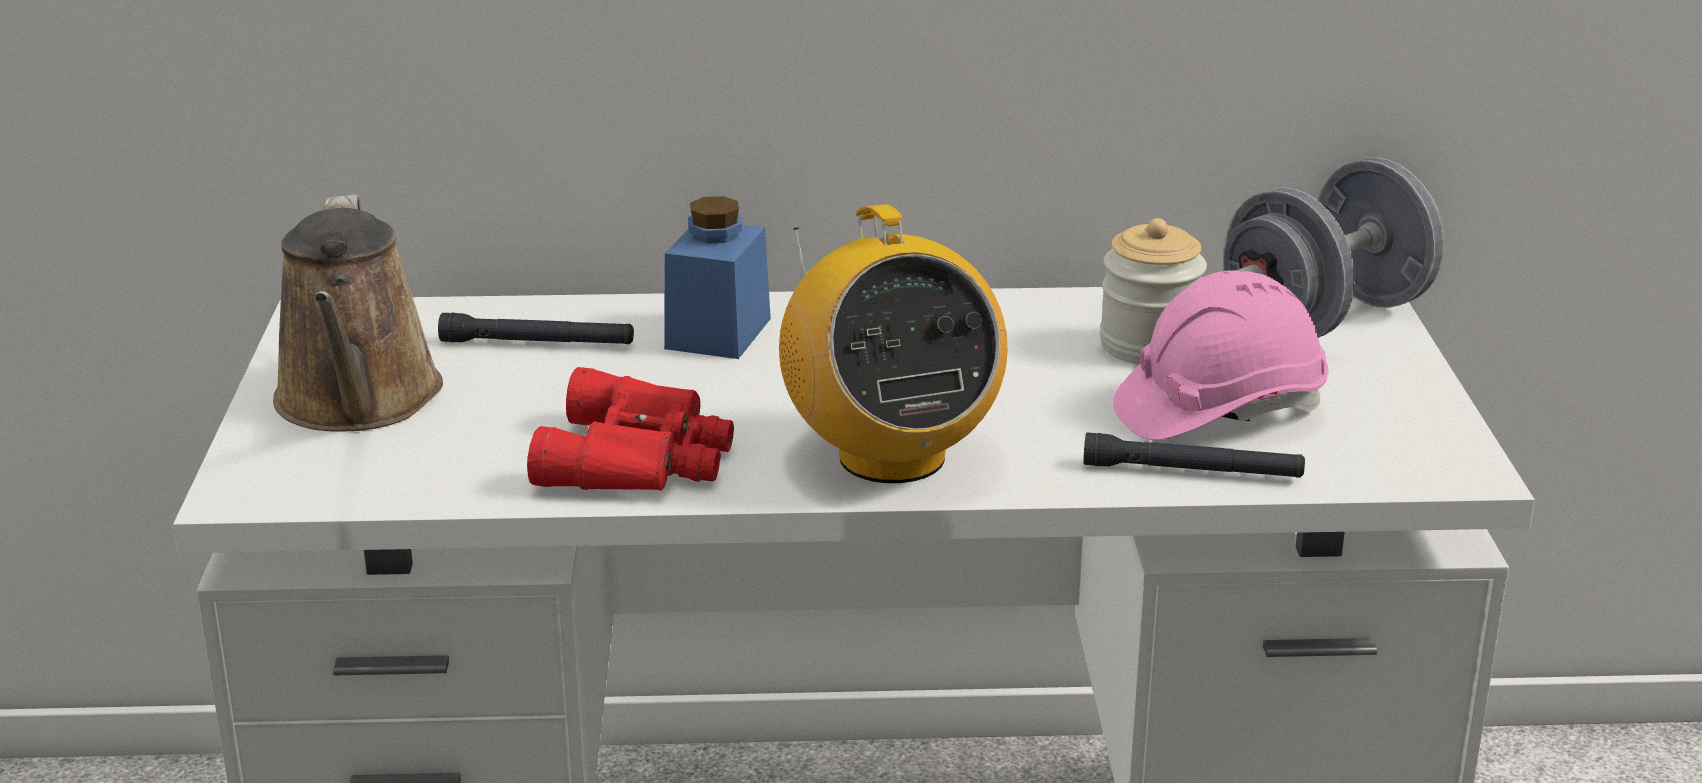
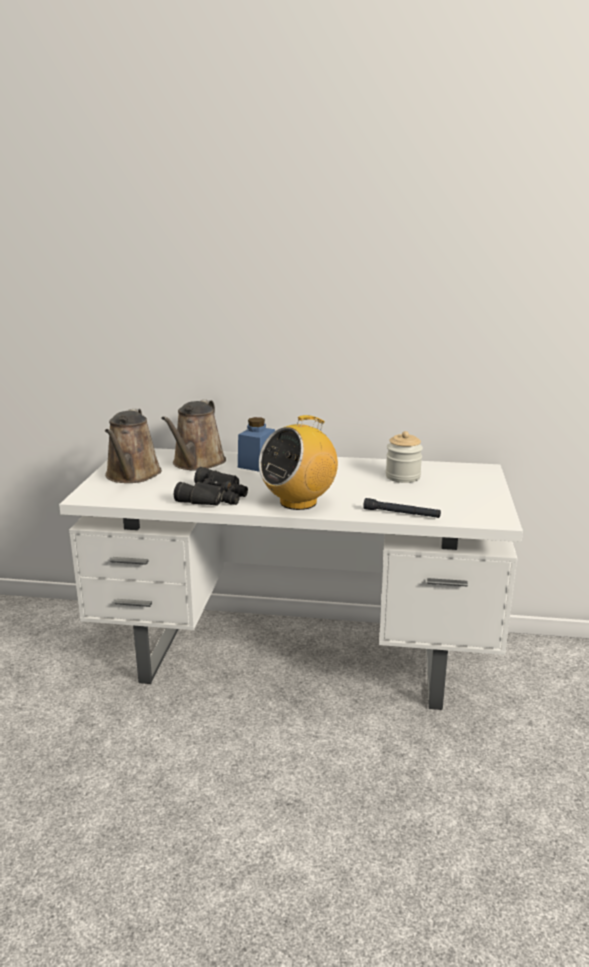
camera: 10 degrees right, 5 degrees down
(537, 344) = (197, 463): black flashlight -> brown watering can
(640, 458) = (215, 497): red binoculars -> black binoculars
(890, 456) = (298, 502): radio -> radio turned 60 degrees clockwise
(1218, 410) = (419, 496): pink hard hat -> none
(1326, 318) = (470, 473): grey dumbbell -> none

